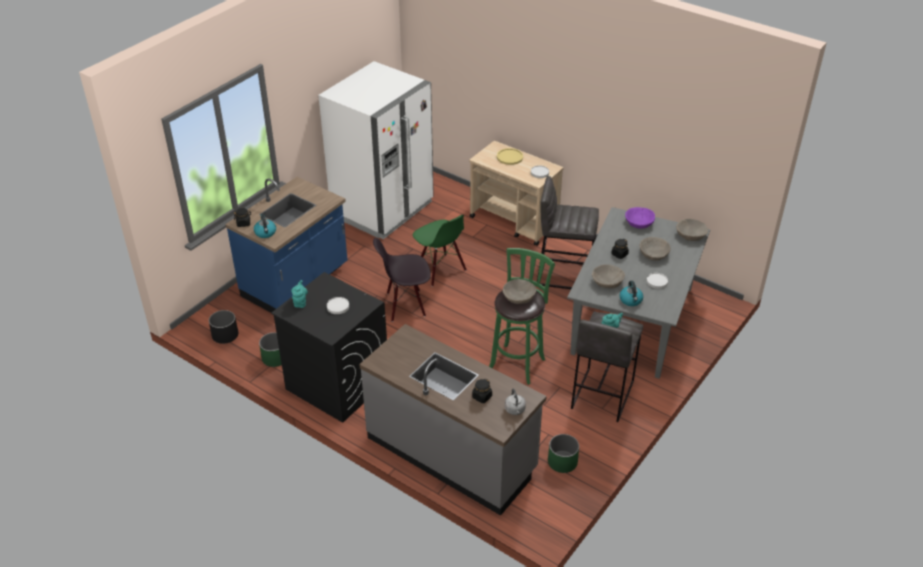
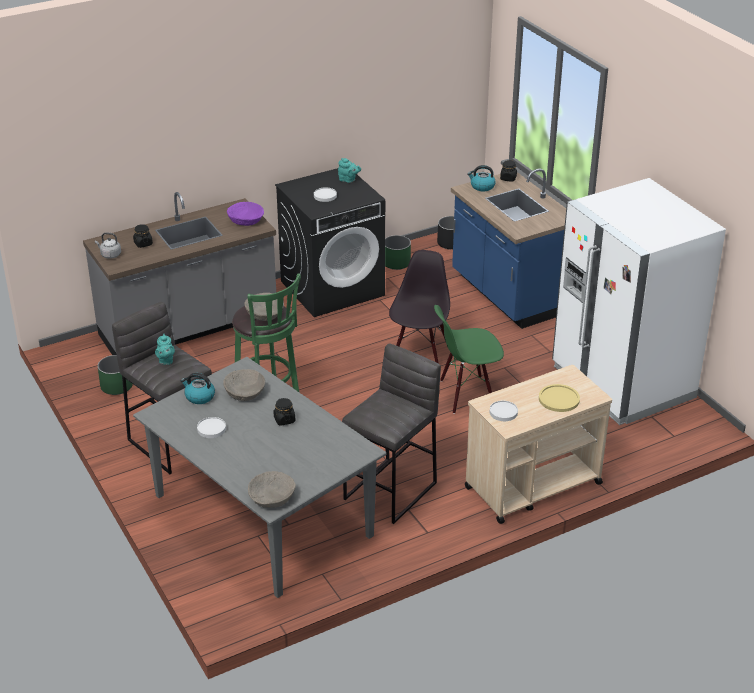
camera: 115 degrees right, 5 degrees down
(639, 223) = (333, 461): purple bowl -> purple bowl (245, 220)
(653, 254) = (262, 448): beige bowl -> none

